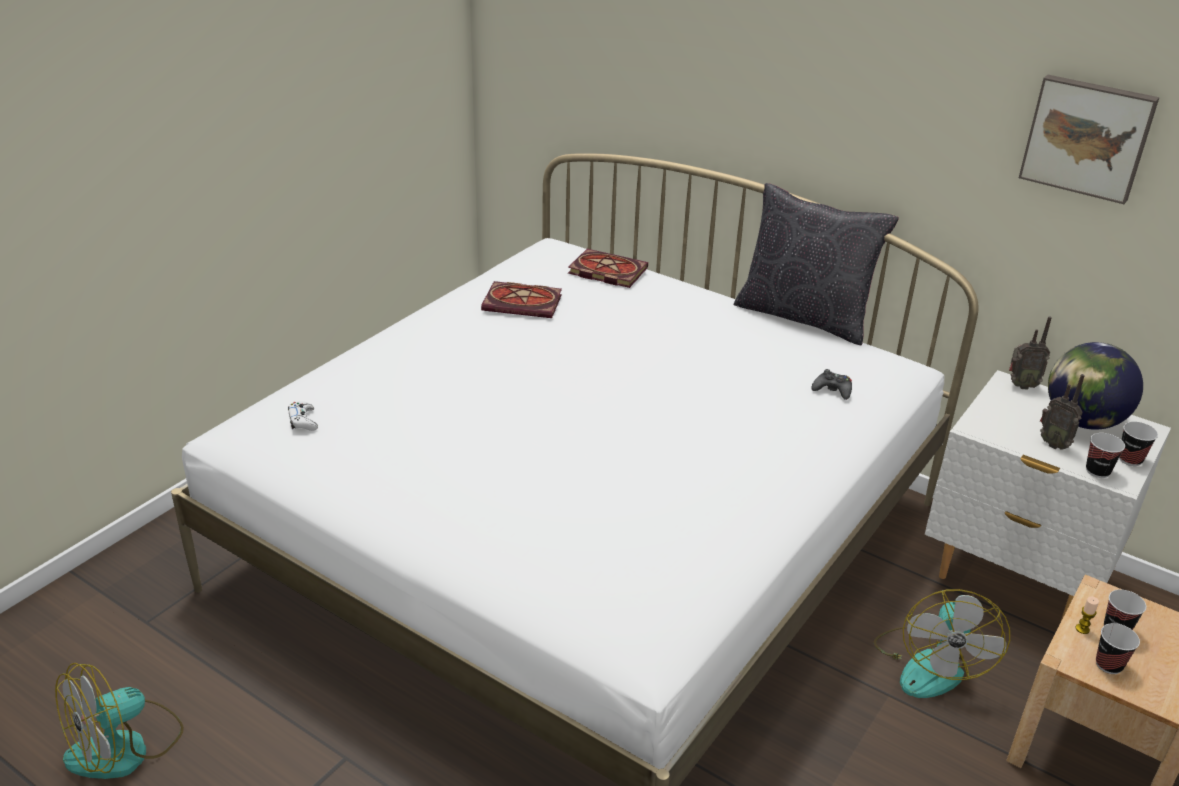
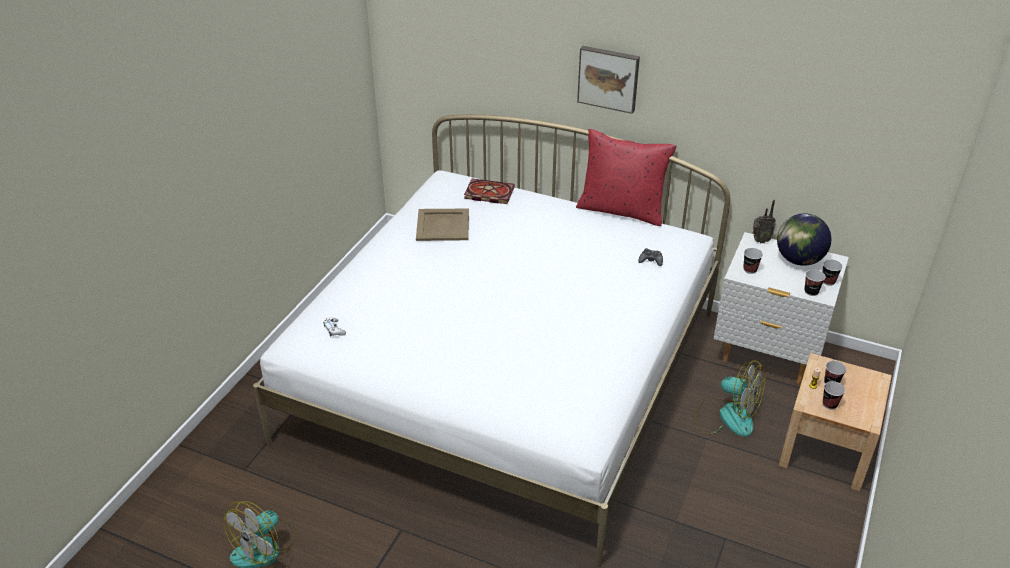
camera: 10 degrees left, 5 degrees up
(524, 303) = (443, 225): book -> beige tray
(804, 316) = (621, 210): black pillow -> red pillow
(930, 664) = (727, 416): fan -> fan turned 60 degrees counterclockwise
(996, 424) = (750, 269): none -> cup
(1053, 444) = (784, 277): radio -> none
(1087, 137) = (786, 95): picture -> picture (608, 78)

